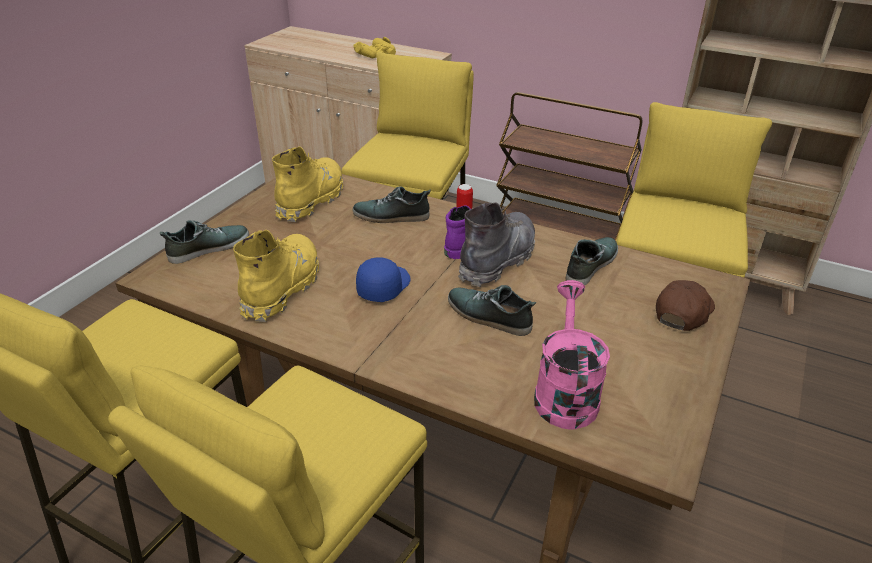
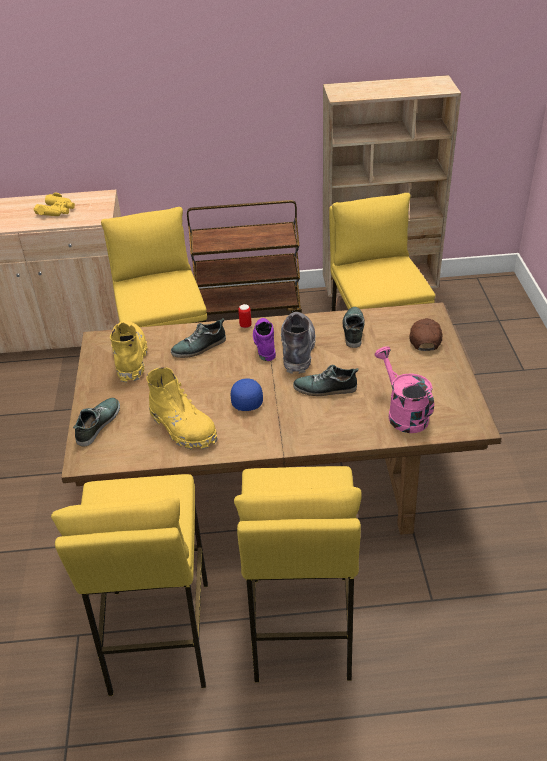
camera: 30 degrees left, 5 degrees up
(282, 288) = (183, 428): yellow boot -> yellow boot turned 150 degrees clockwise

